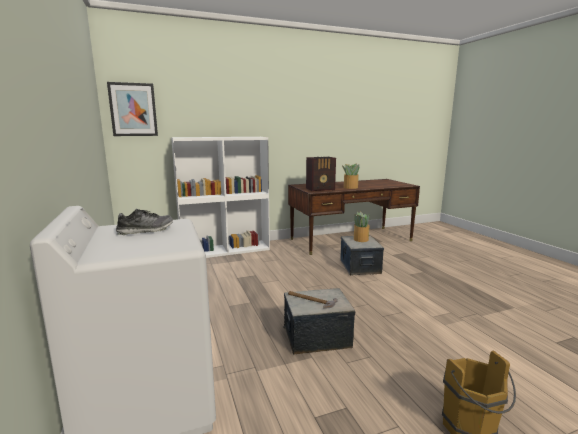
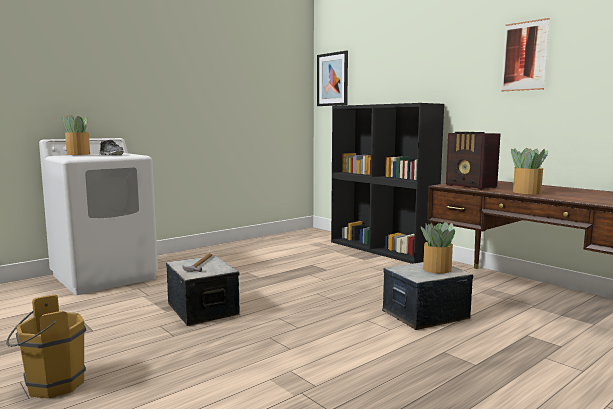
camera: 70 degrees right, 5 degrees down
(112, 244) = (78, 154): none -> potted plant
(225, 250) = (382, 249): white bookcase -> black bookcase
(310, 109) = (524, 56): none -> picture

